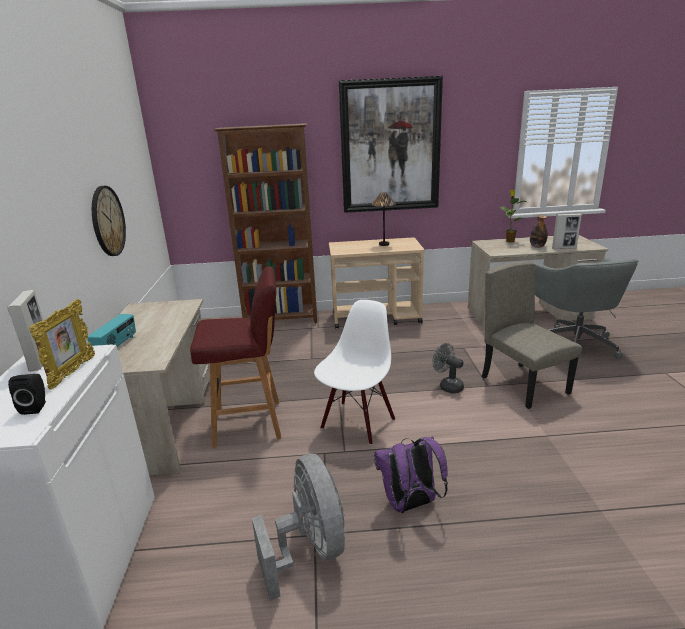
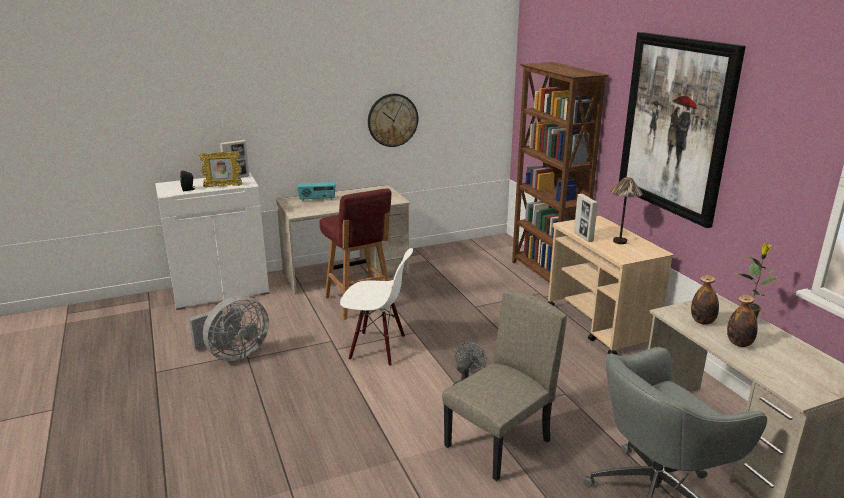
camera: 70 degrees right, 0 degrees up
(410, 504) = (280, 387): purple backpack -> none
(509, 248) = (702, 321): none -> bottle
(564, 248) = (756, 366): picture frame -> picture frame (583, 237)

